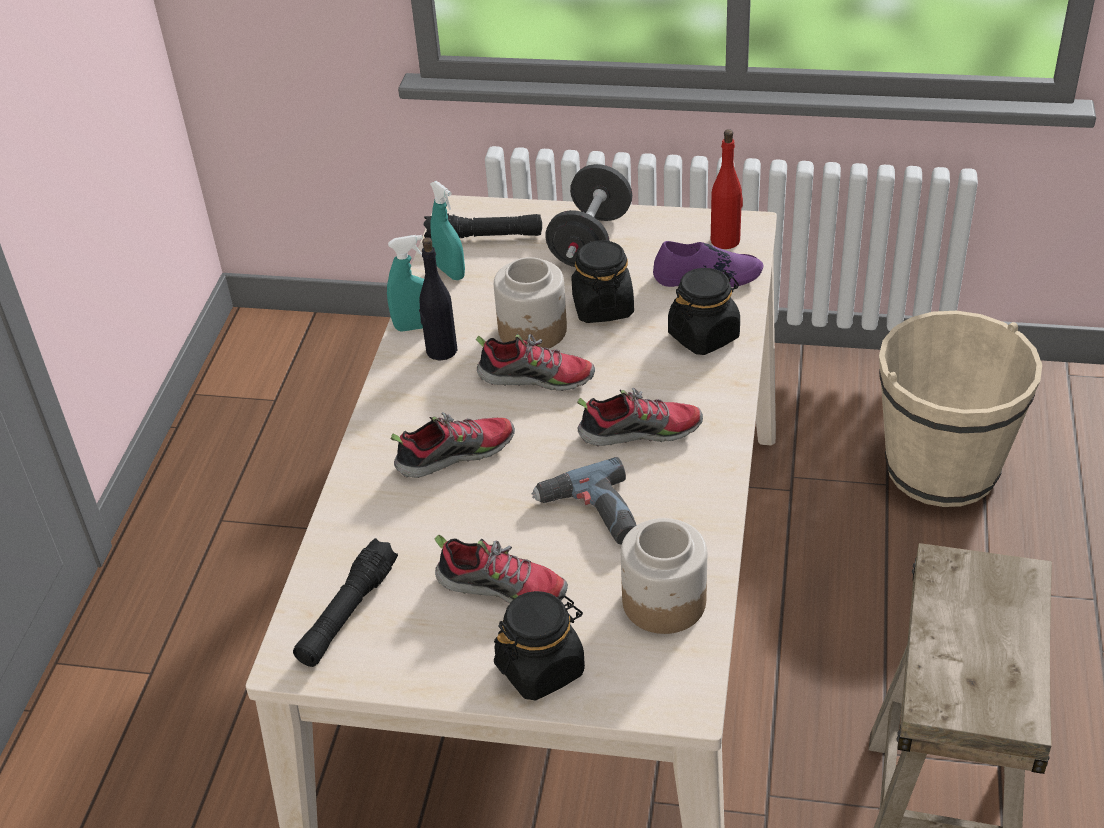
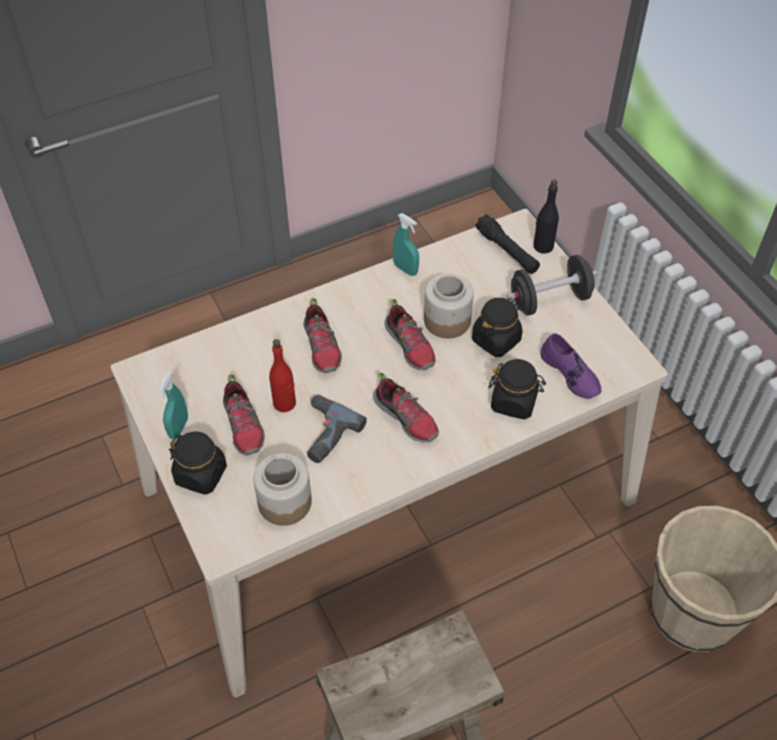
camera: 50 degrees right, 10 degrees up
(347, 613) = (181, 373): black flashlight -> none
(441, 350) = (395, 291): black bottle -> black bottle (543, 246)
(450, 272) = (463, 255): turquoise spray bottle -> turquoise spray bottle (178, 428)
(455, 454) = (322, 347): shoe -> shoe turned 45 degrees clockwise
(725, 240) = (613, 364): red bottle -> red bottle (285, 403)

